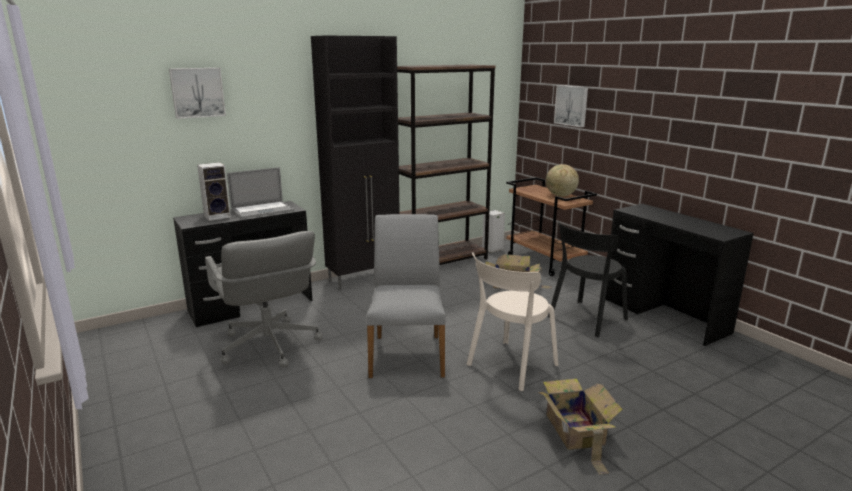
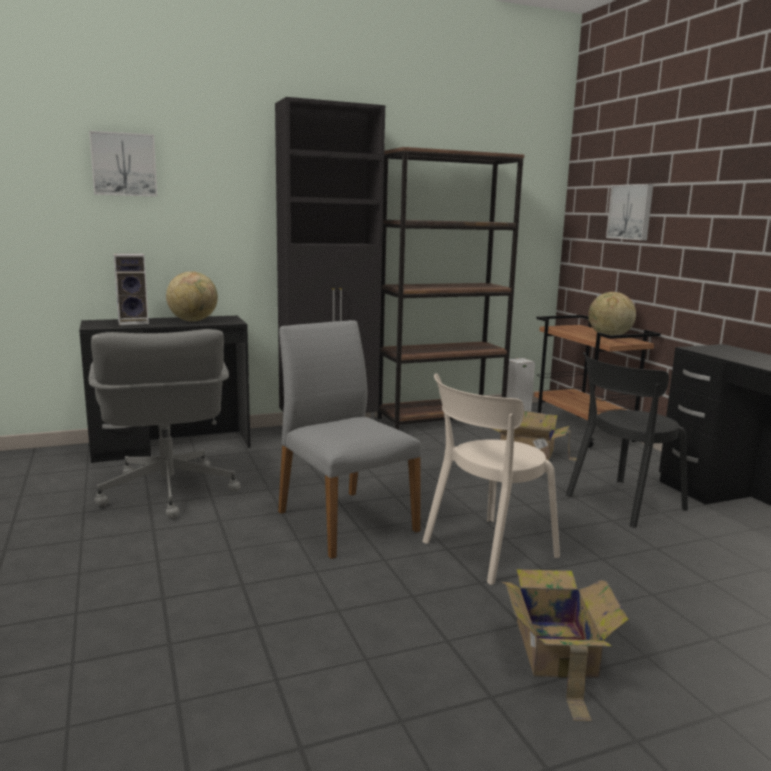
camera: 10 degrees right, 5 degrees down
(262, 210) = (193, 321): laptop -> globe
(407, 355) = (344, 521): grey chair -> grey chair turned 45 degrees counterclockwise

